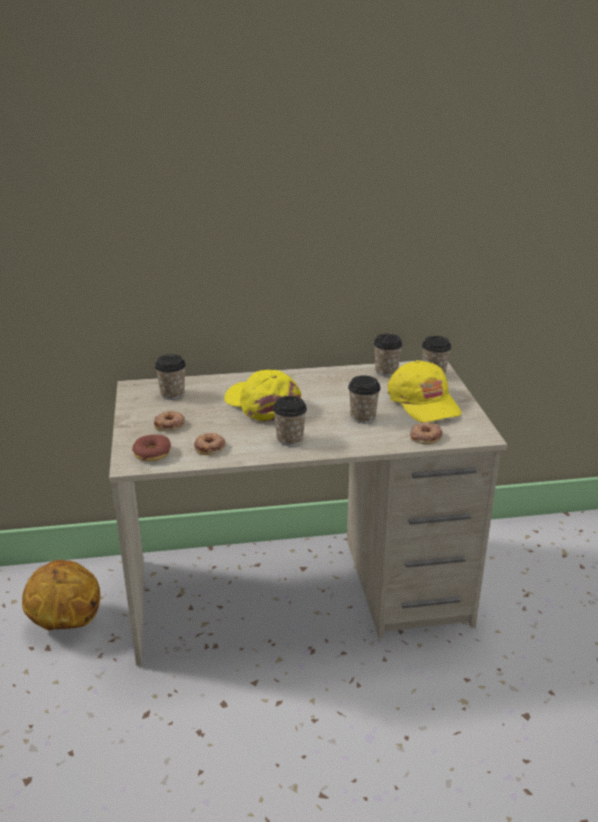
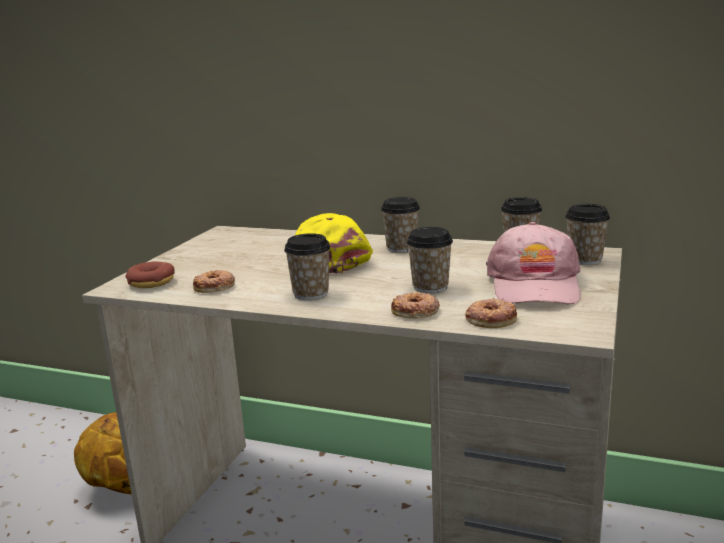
camera: 30 degrees right, 10 degrees down
(170, 424) = (207, 263): donut -> donut (415, 311)
(172, 394) = (249, 240): cup -> cup (401, 248)
(424, 402) = (534, 284): yellow cap -> pink cap

